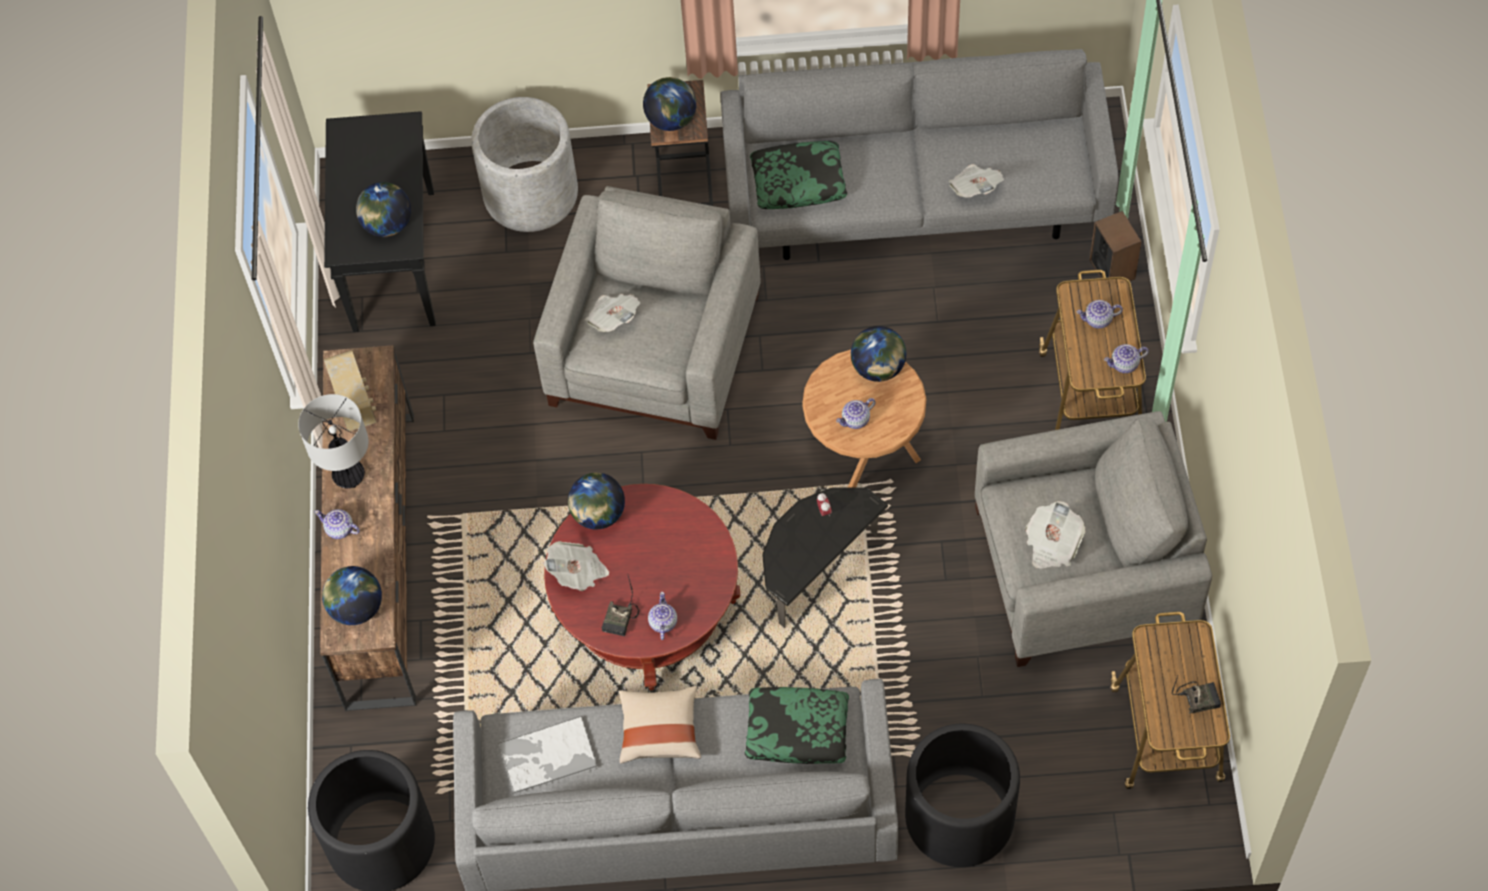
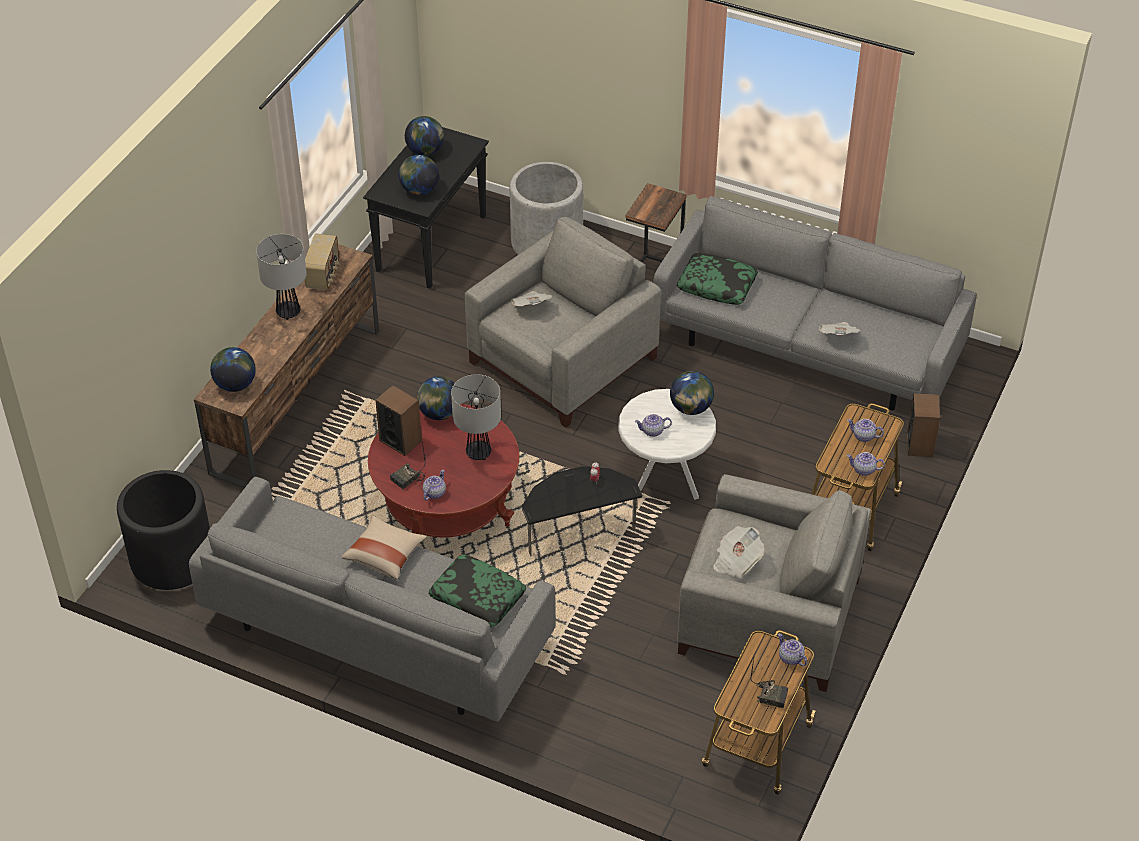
camera: 25 degrees right, 15 degrees down
(340, 529) = (259, 338): teapot -> teapot (791, 658)
(547, 756) = (300, 535): tray -> none
(578, 573) = (400, 440): newspaper -> speaker
(671, 119) = (648, 207): globe -> globe (425, 151)
(677, 545) = (478, 453): none -> table lamp
(864, 447) = (665, 475): brown side table -> white side table
(959, 817) = (568, 726): black planter -> none

